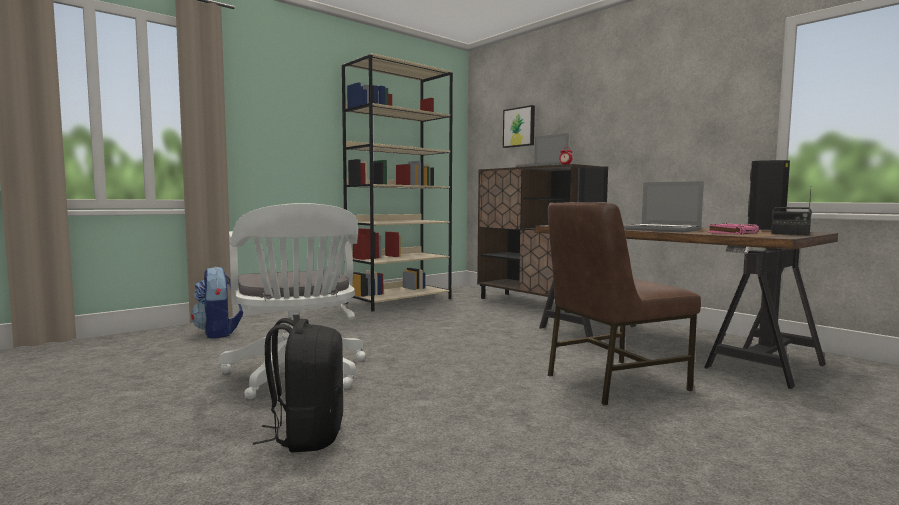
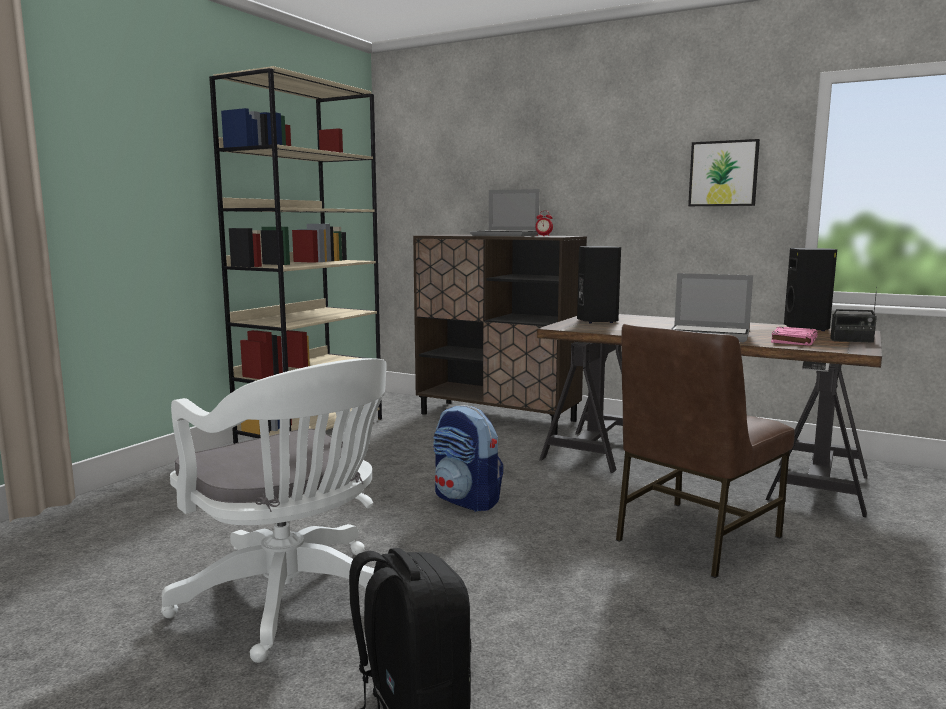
camera: 20 degrees left, 5 degrees up
(218, 333) = (76, 534): backpack -> backpack (467, 500)
(519, 127) = (460, 173): picture -> picture (723, 173)

